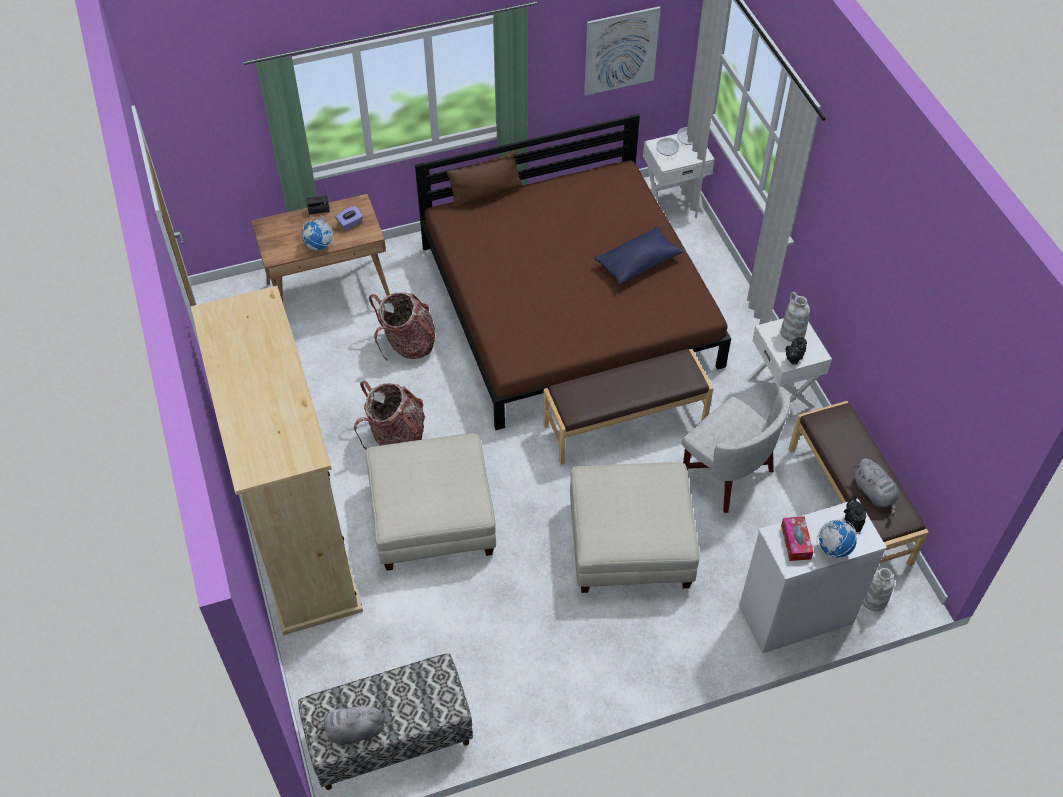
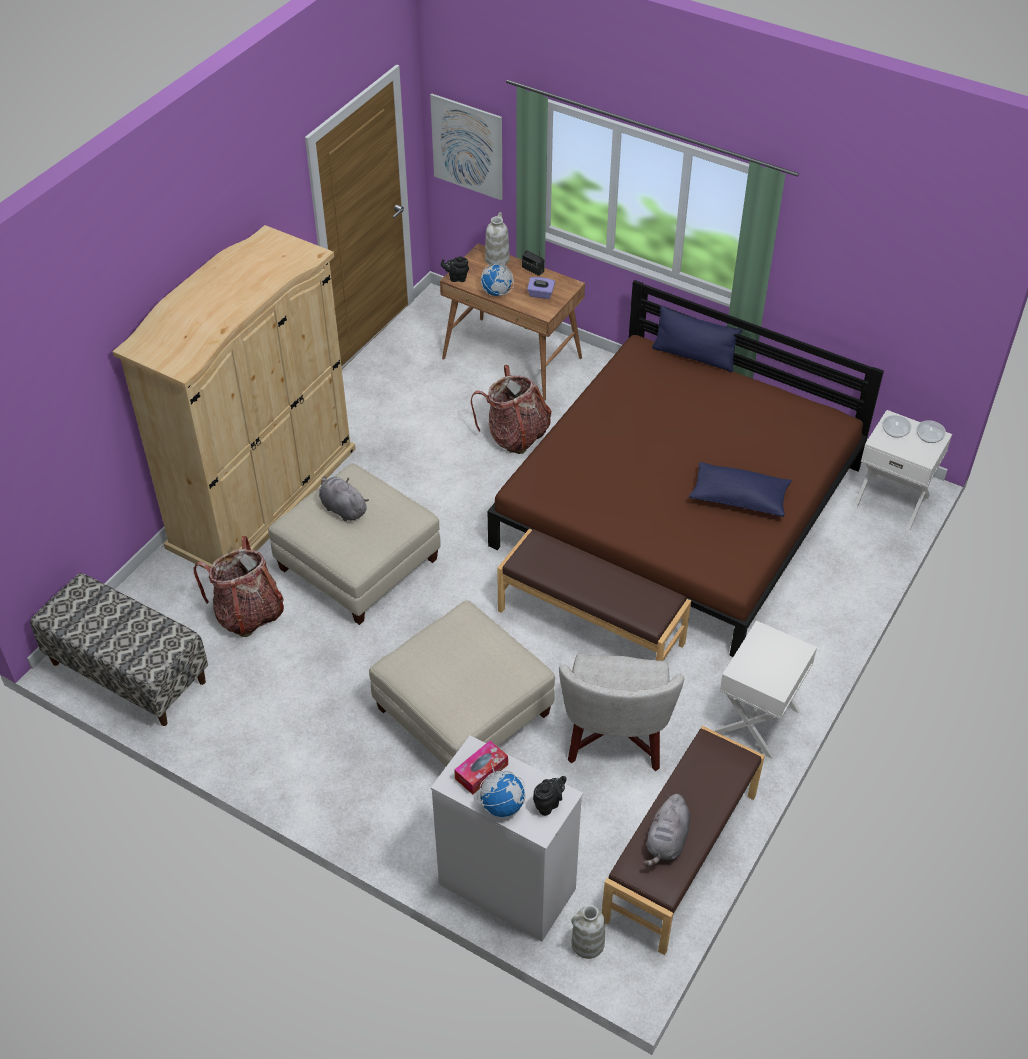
camera: 50 degrees right, 5 degrees down
(352, 731) = (77, 622): grey plush toy -> grey plush toy (342, 508)
(396, 437) = (414, 490): backpack -> backpack (248, 613)
(486, 194) = (694, 356): brown pillow -> blue pillow
(621, 51) = (894, 290): picture -> picture (467, 146)
(792, 332) = (780, 653): white vase -> white vase (497, 259)
(793, 358) = (748, 672): black teapot -> black teapot (456, 278)

